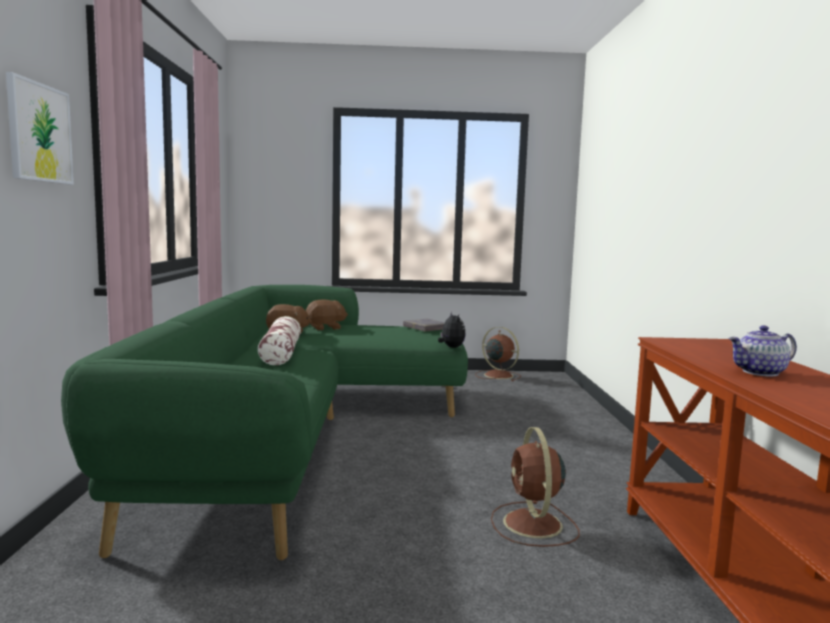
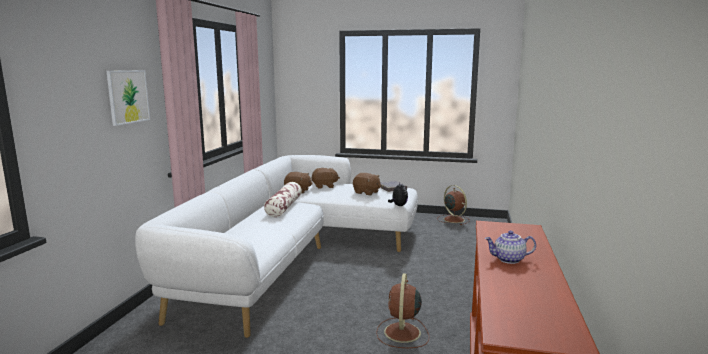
camera: 15 degrees right, 5 degrees up
(299, 429) = (296, 254): green sofa -> white sofa
(395, 333) = (366, 192): none -> brown plush toy

